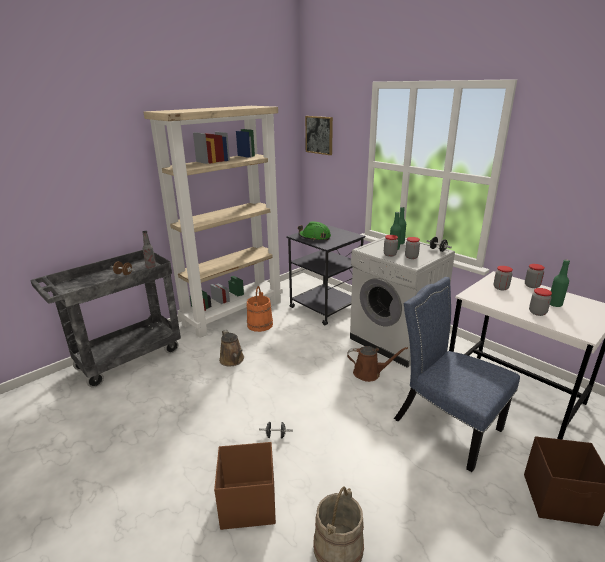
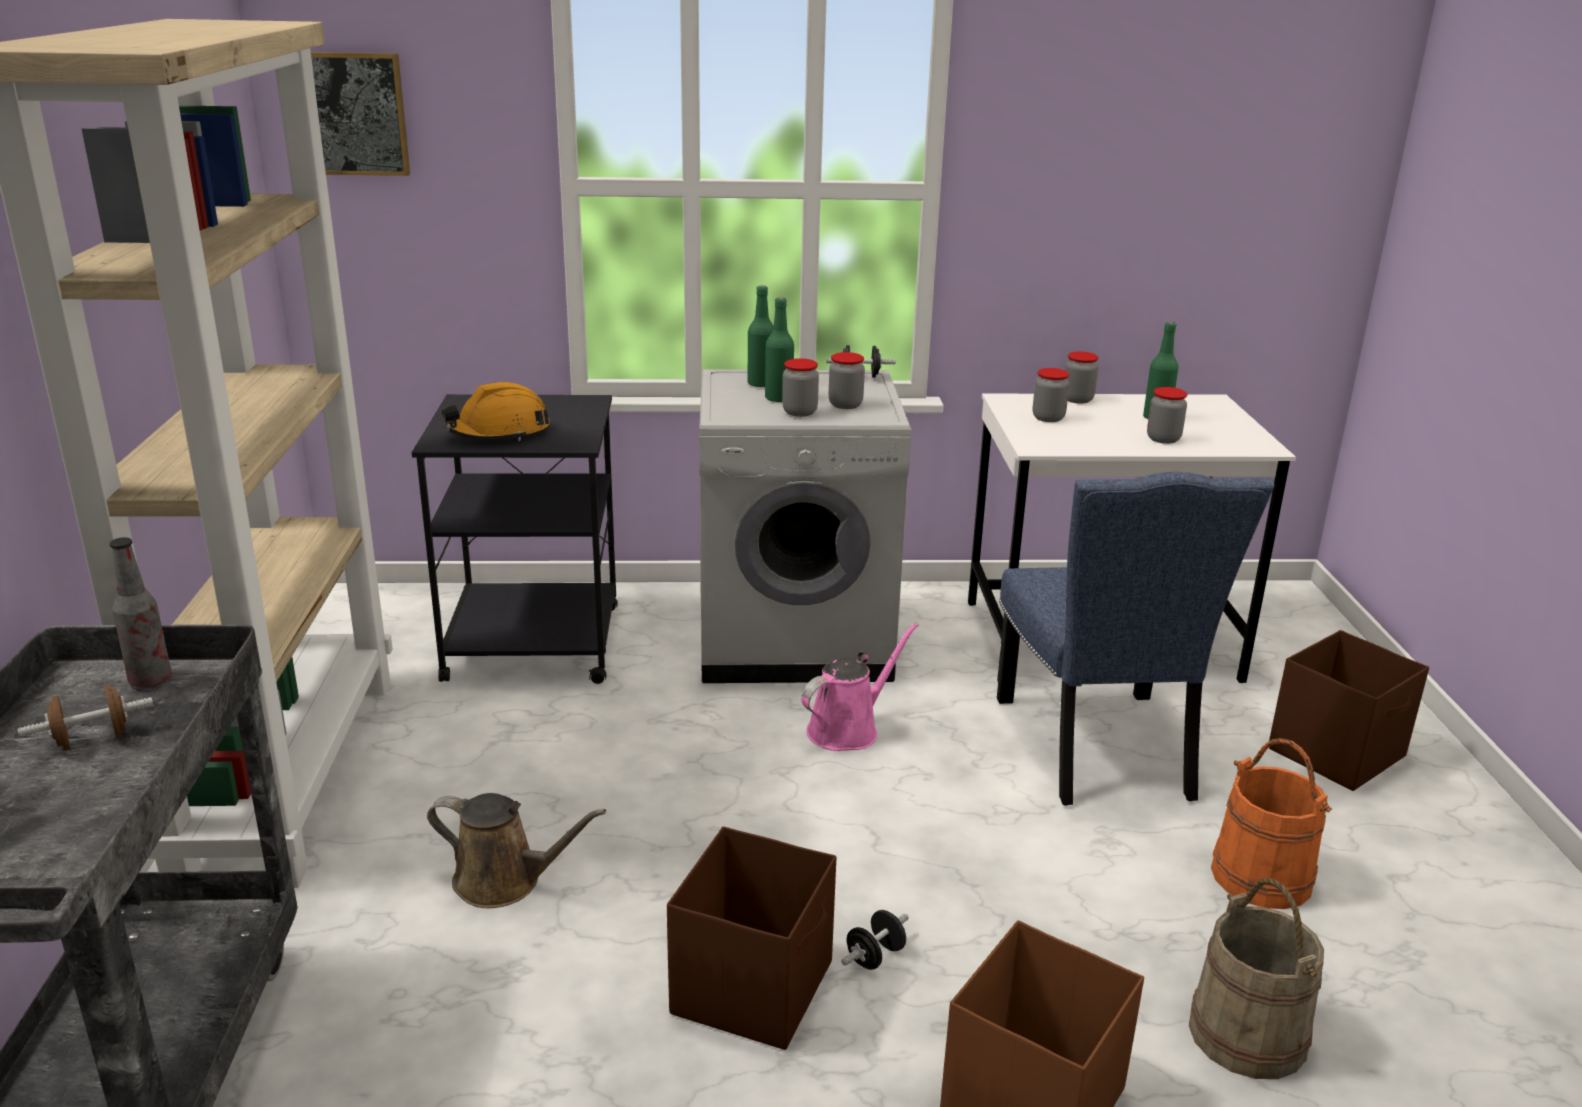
camera: 50 degrees left, 0 degrees up
(239, 420) = (754, 987): none -> brown storage box
(260, 324) = (429, 762): orange bucket -> orange bucket (1262, 876)
(314, 237) = (499, 433): green hard hat -> orange hard hat
(369, 373) = (848, 729): brown watering can -> pink watering can
(448, 427) = (1097, 744): blue chair -> blue chair turned 90 degrees counterclockwise

